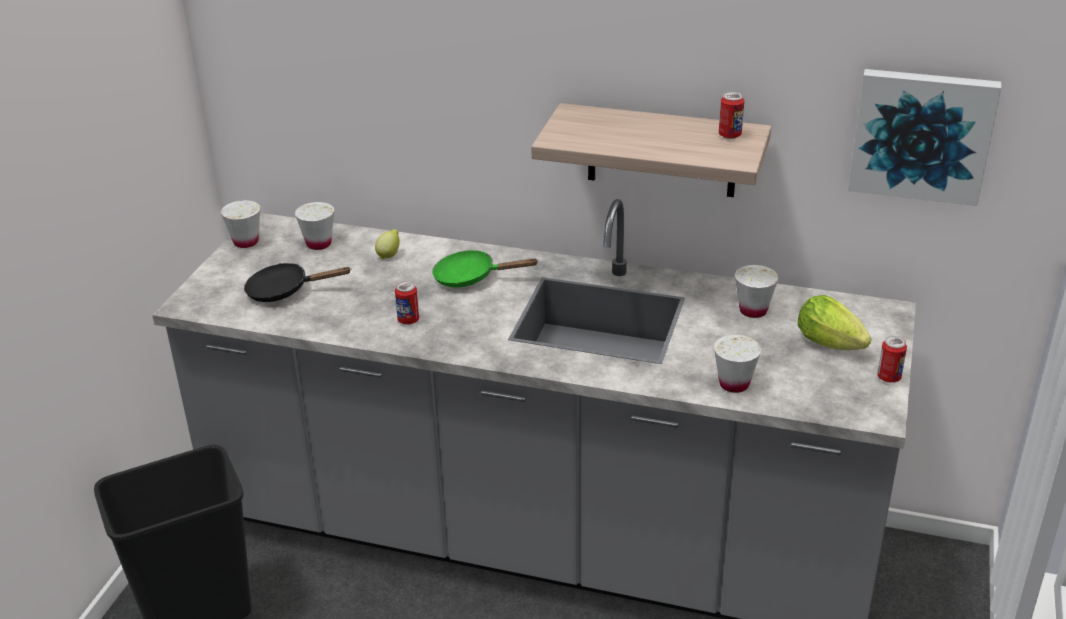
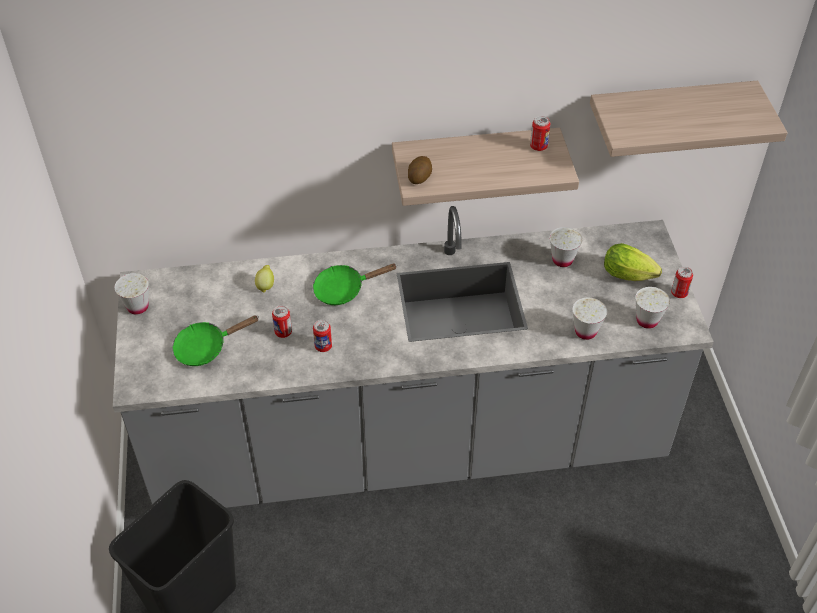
camera: 25 degrees left, 15 degrees up
(284, 291) = (206, 347): black frying pan -> green frying pan
(319, 244) = (200, 291): white cup -> white cup (647, 320)
(375, 298) = (283, 332): none -> can
(565, 134) = (419, 177): none -> potato
(921, 134) = (669, 113): picture -> shelf

